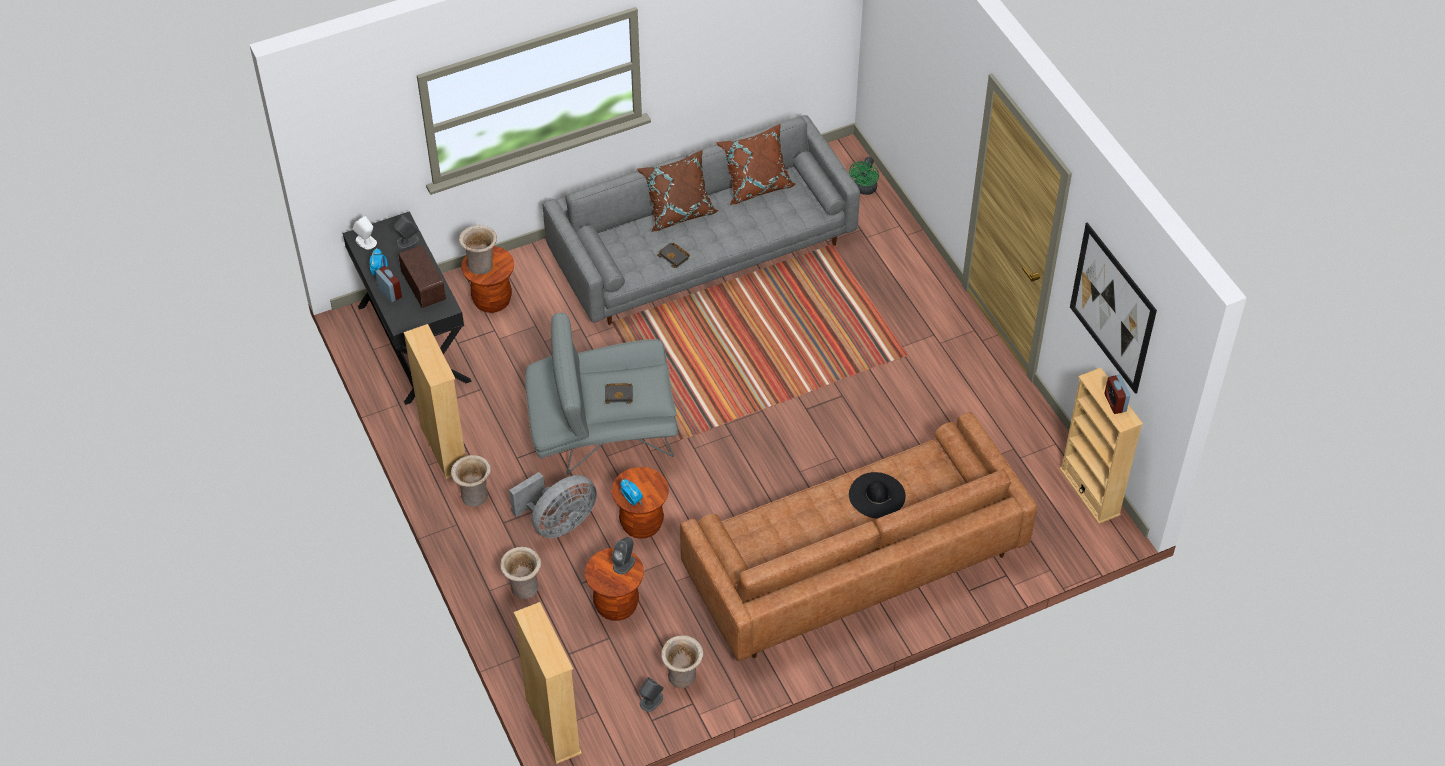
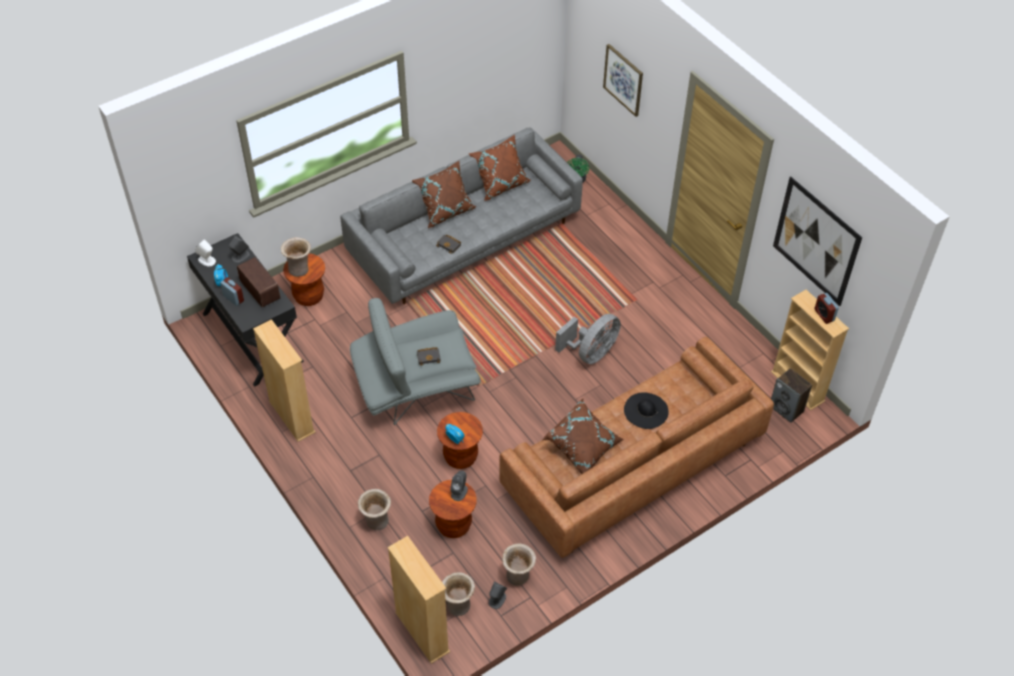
camera: 10 degrees left, 0 degrees up
(474, 495) = (322, 452): beige vase -> beige vase (457, 605)
(558, 523) = (394, 465): grey fan -> grey fan (591, 353)
(787, 529) = (583, 447): none -> brown pillow
(921, 70) = (623, 79): none -> picture
(1068, 518) = (786, 409): none -> speaker

